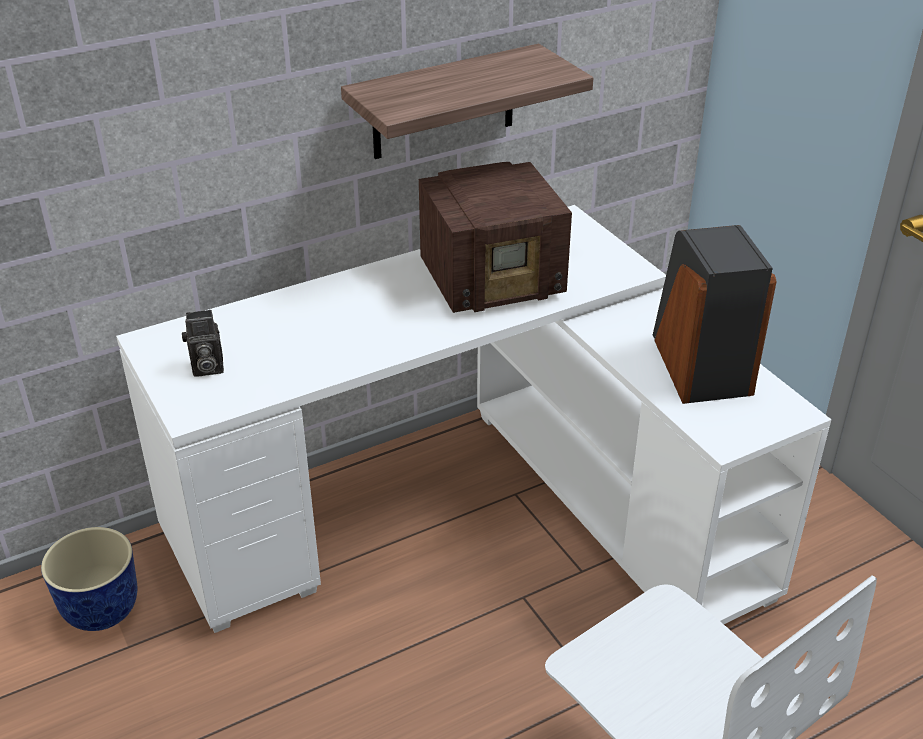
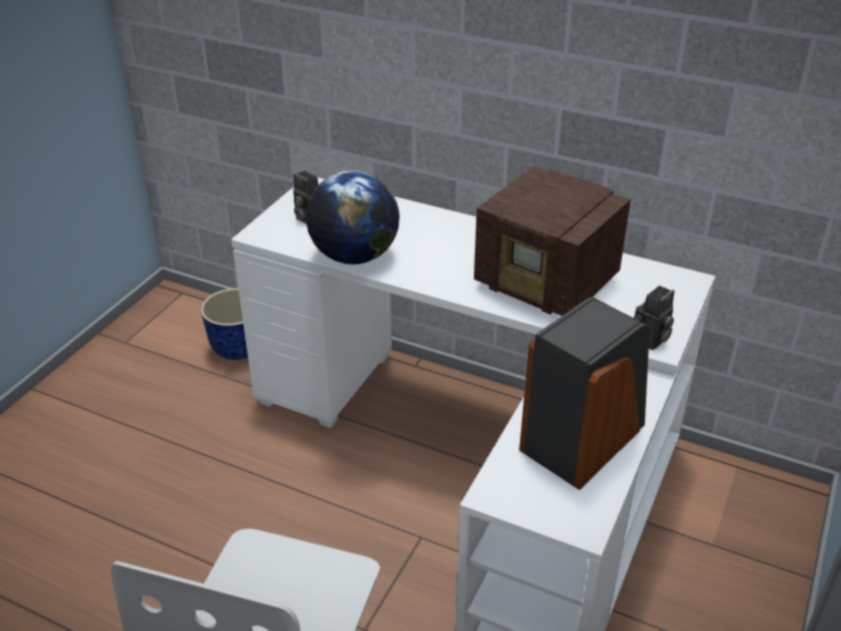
camera: 55 degrees right, 0 degrees up
(317, 367) = (354, 256): none -> globe
(443, 103) = (593, 115): shelf -> none
(625, 272) = (650, 340): none -> camera

